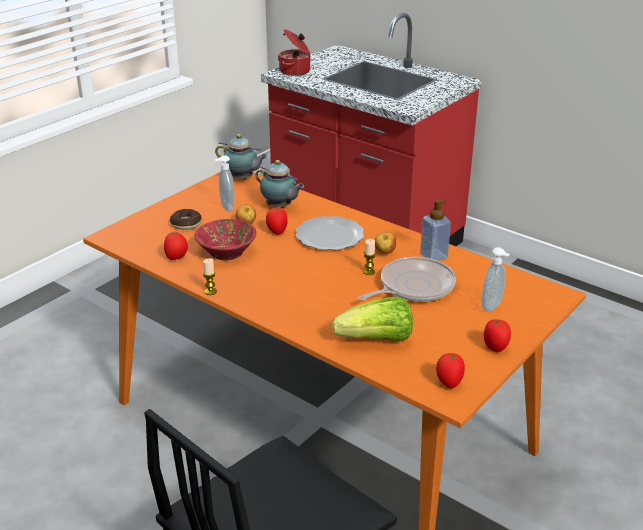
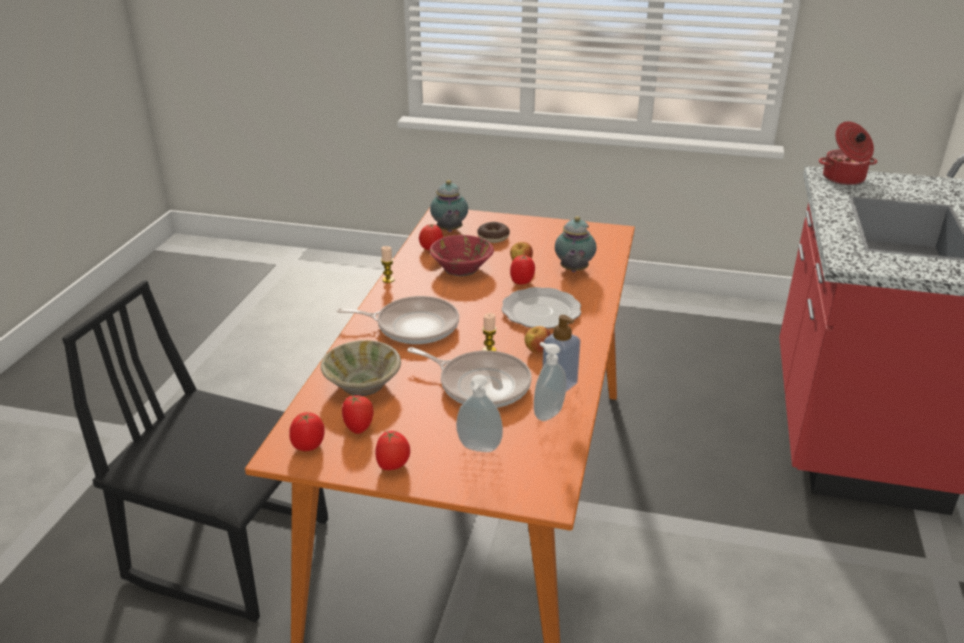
camera: 65 degrees right, 0 degrees up
(226, 207) = (543, 245): soap dispenser -> soap dispenser (547, 413)
(242, 179) = (609, 237): teapot -> teapot (449, 231)
(304, 296) = (413, 326): none -> frying pan
(377, 340) = (362, 385): lettuce -> beige bowl
(438, 353) = (359, 428): none -> tomato

